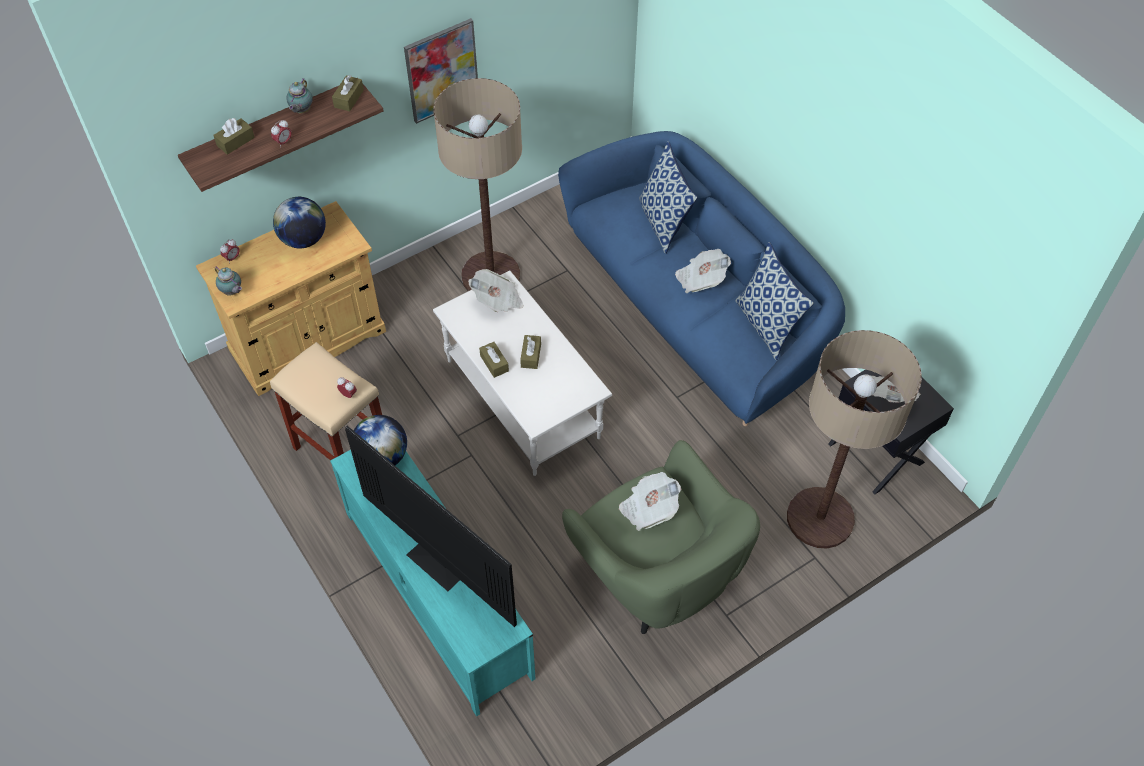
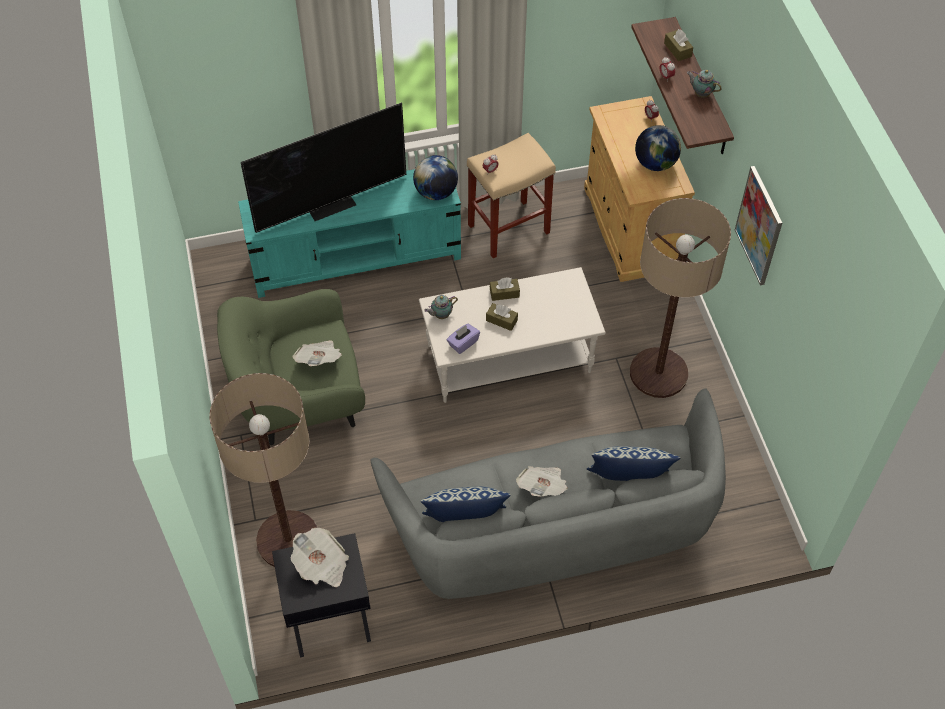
camera: 110 degrees right, 0 degrees up
(232, 292) = (613, 112): teapot -> teapot (441, 315)
(349, 98) = (706, 125): brown tissue box -> none
(497, 301) = (572, 313): newspaper -> none
(574, 379) = (463, 343): none -> purple tissue box
(697, 311) = (553, 530): blue sofa -> grey sofa

